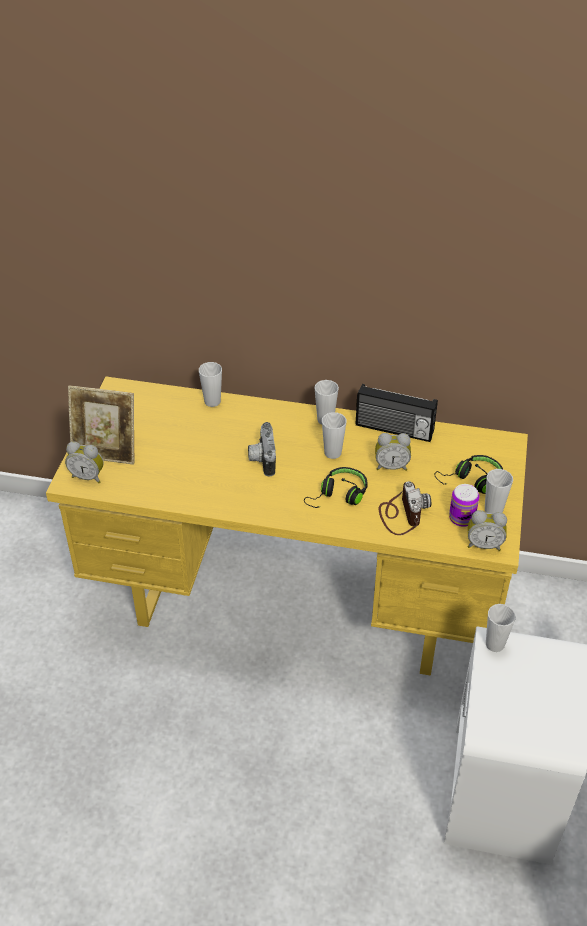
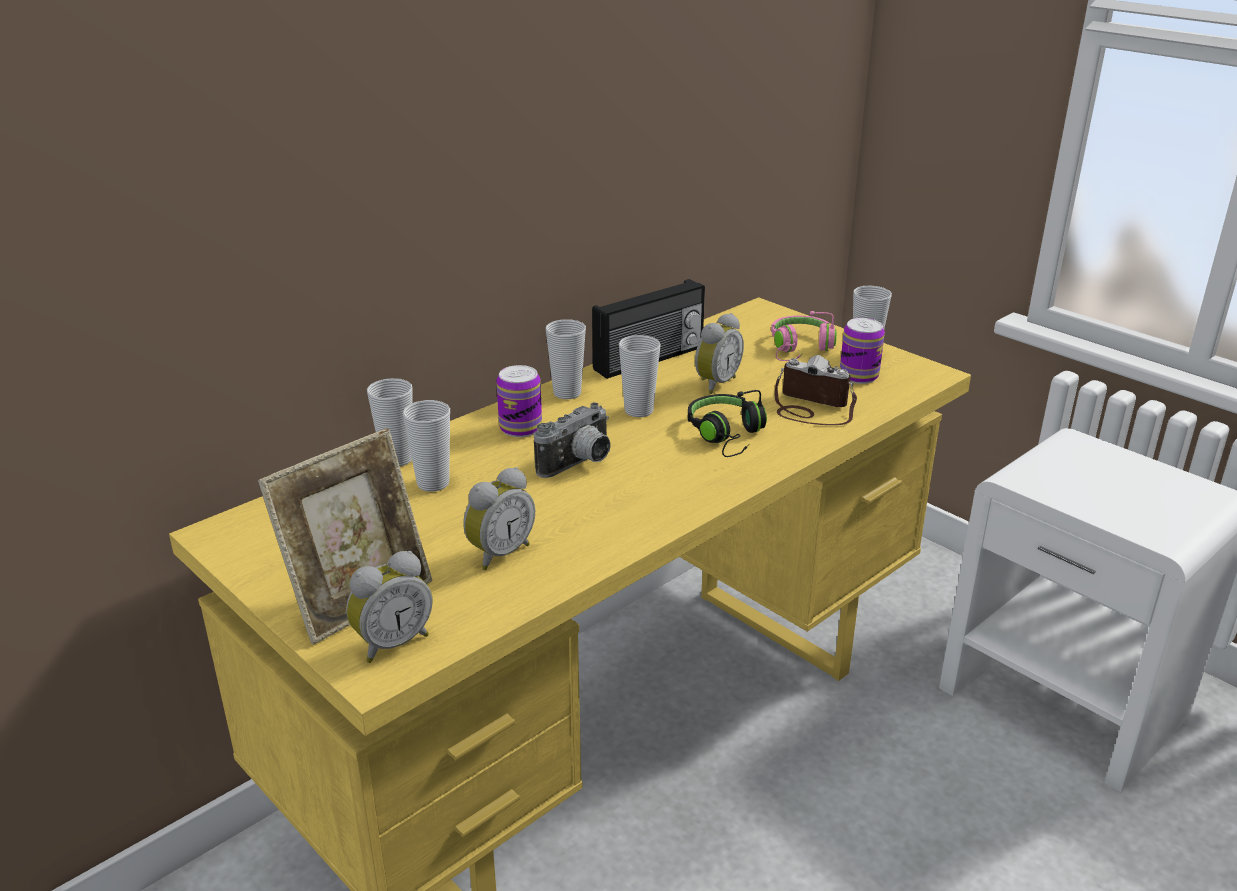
camera: 55 degrees left, 15 degrees down
(261, 459) = (580, 465): camera -> camera turned 75 degrees counterclockwise
(276, 423) = (520, 428): none -> can
(471, 481) = (800, 349): black headphones -> pink headphones
(484, 544) = (918, 379): alarm clock -> alarm clock (498, 553)
(495, 644) = (1026, 479): cup -> cup (433, 483)

